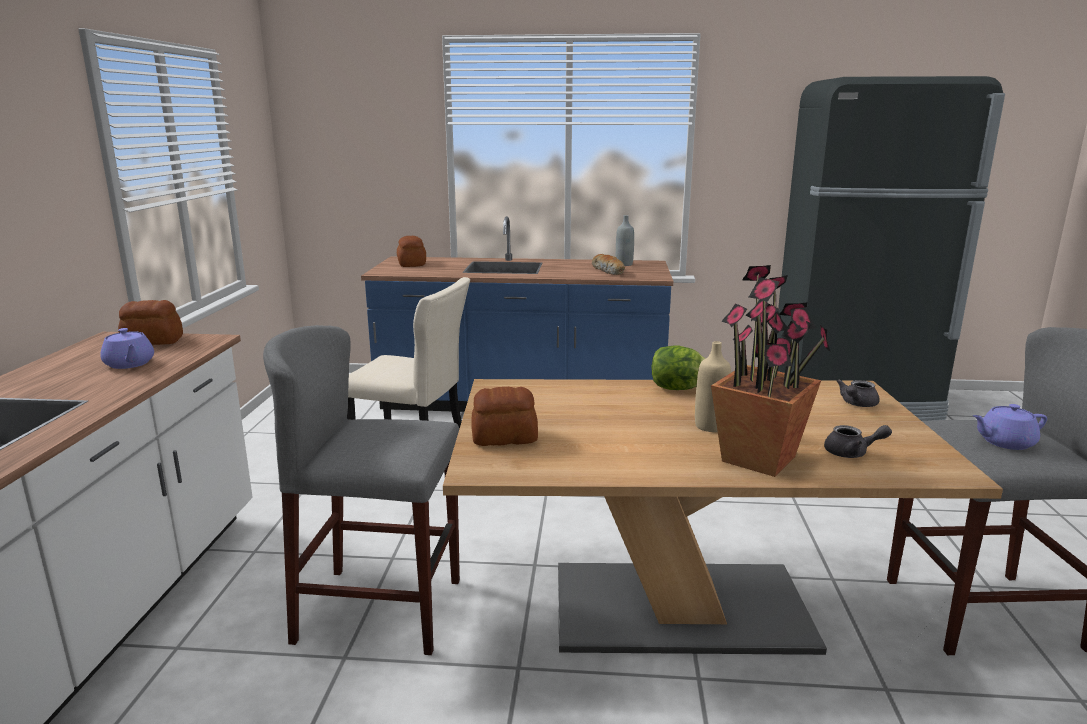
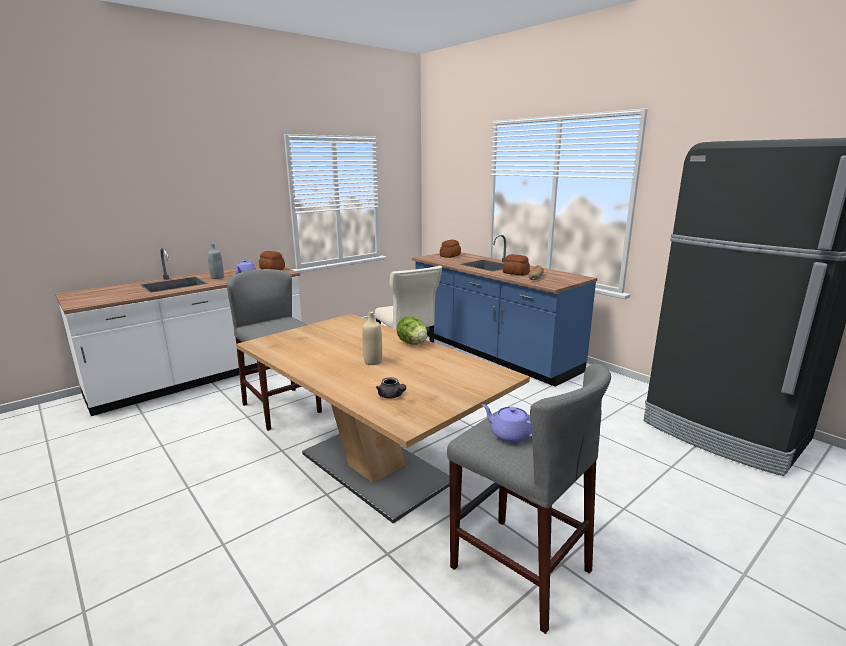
camera: 45 degrees right, 0 degrees up
(503, 437) = (294, 336): bread -> bread (515, 273)
(624, 264) = (560, 275): grey bottle -> grey bottle (217, 278)
(760, 459) = (348, 380): potted plant -> none
(856, 404) = (473, 381): grey teapot -> none

